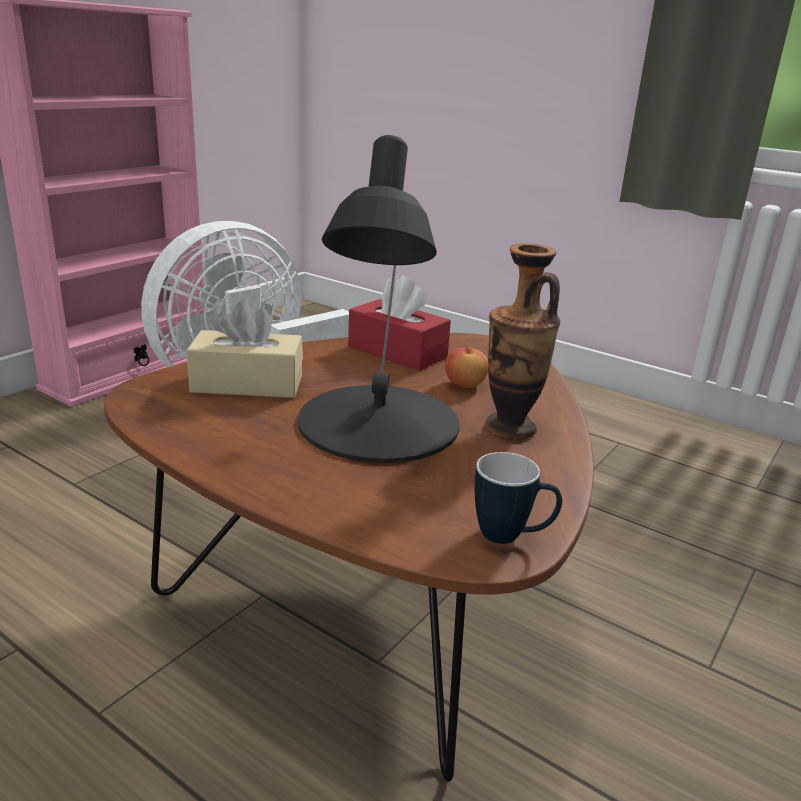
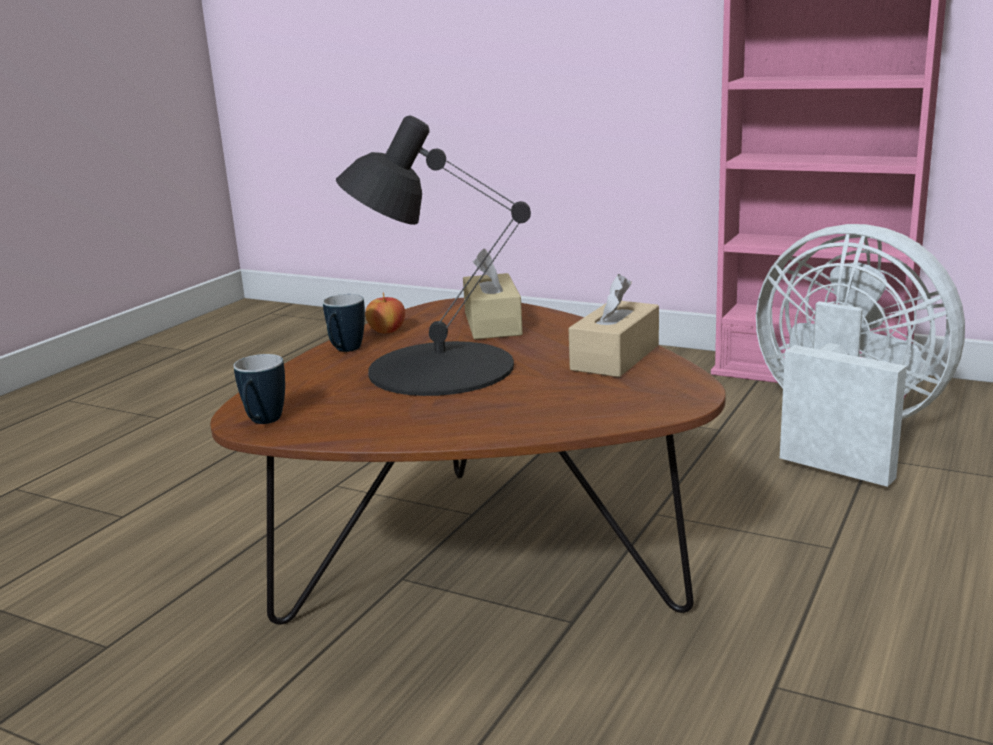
camera: 85 degrees right, 5 degrees down
(270, 473) = (344, 351): none -> mug
(397, 352) = (615, 357): red tissue box -> beige tissue box
(465, 384) = (548, 390): apple -> apple (387, 331)
(510, 428) = (451, 413): vase -> none

